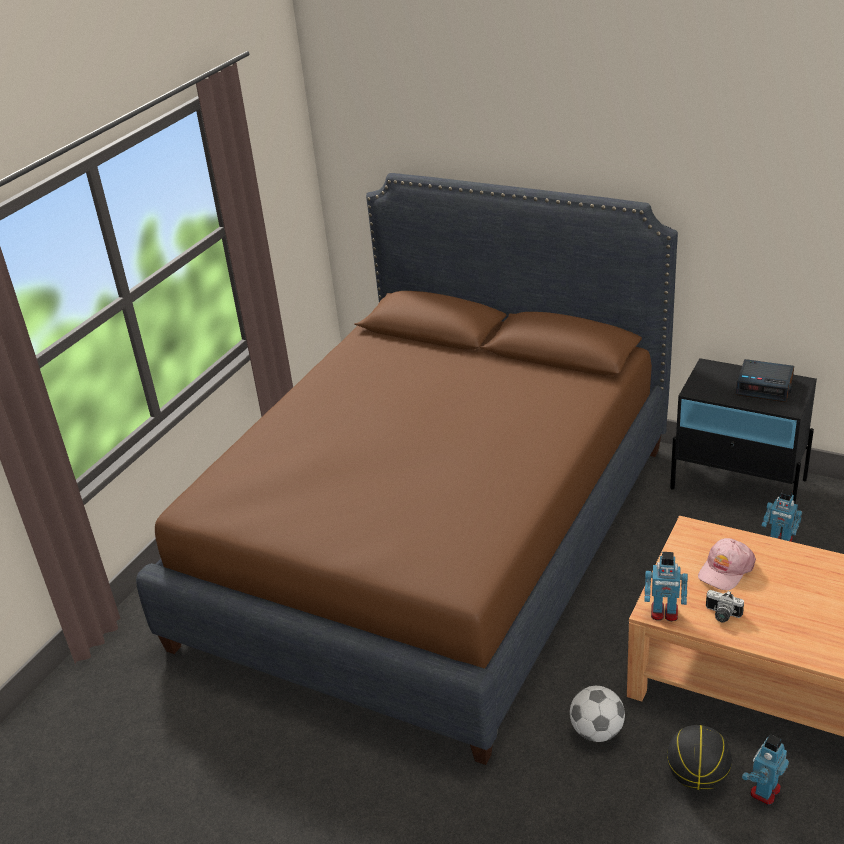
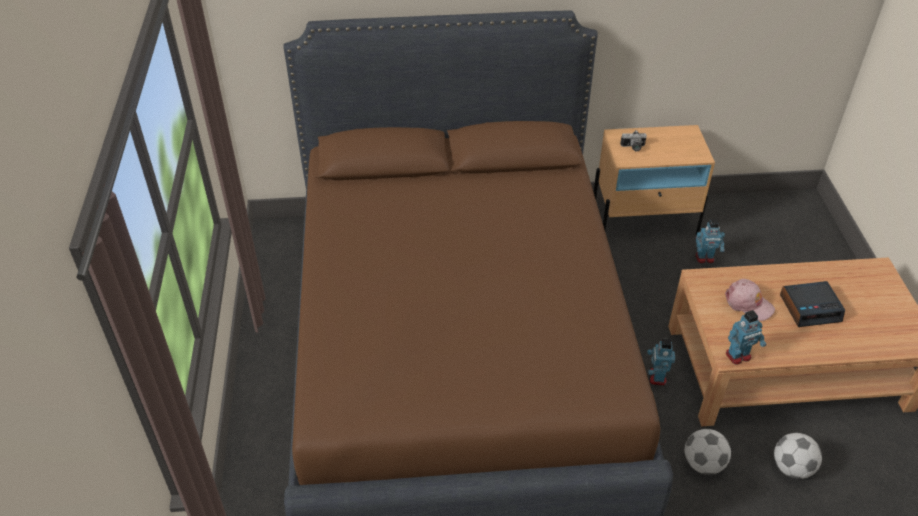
camera: 35 degrees left, 10 degrees up
(697, 777) = (792, 468): basketball -> football
(721, 615) = (775, 342): camera -> camera (633, 147)
(725, 569) = (748, 303): pink cap -> pink cap turned 60 degrees counterclockwise
(739, 484) = (644, 220): black nightstand -> beige nightstand
(764, 791) = (837, 458): toy robot -> toy robot (657, 377)
(765, 386) = (670, 141): alarm clock -> alarm clock (810, 308)

